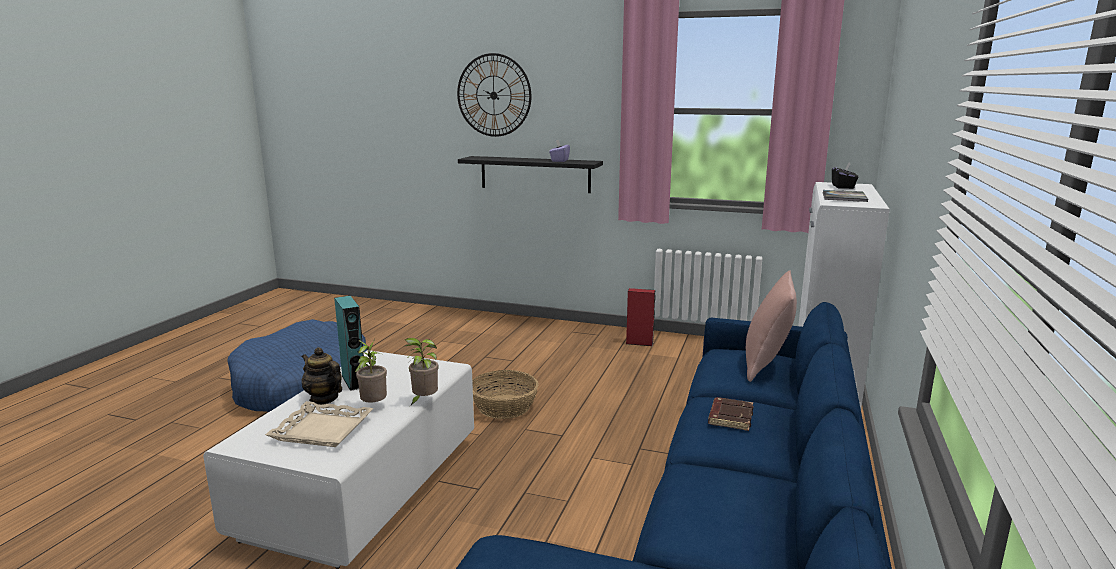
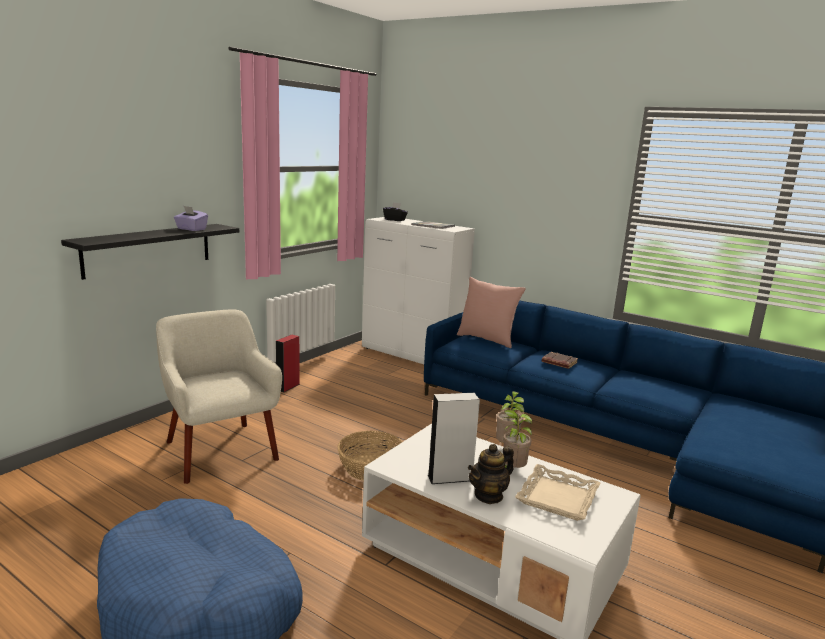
camera: 75 degrees left, 0 degrees up
(354, 381) = (450, 478): turquoise speaker -> grey speaker
(493, 95) = (89, 155): wall clock -> none
(496, 346) = (219, 450): none -> beige armchair

